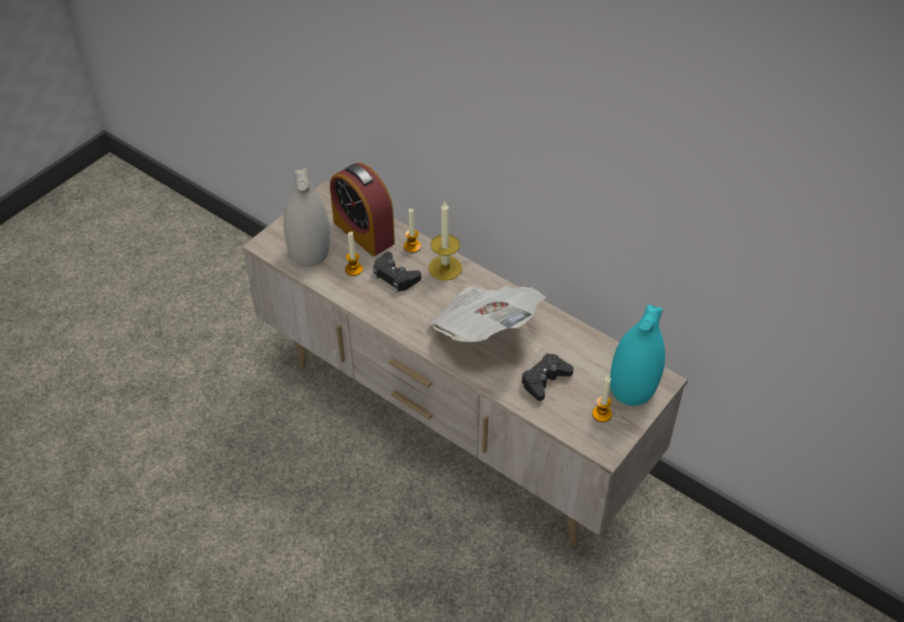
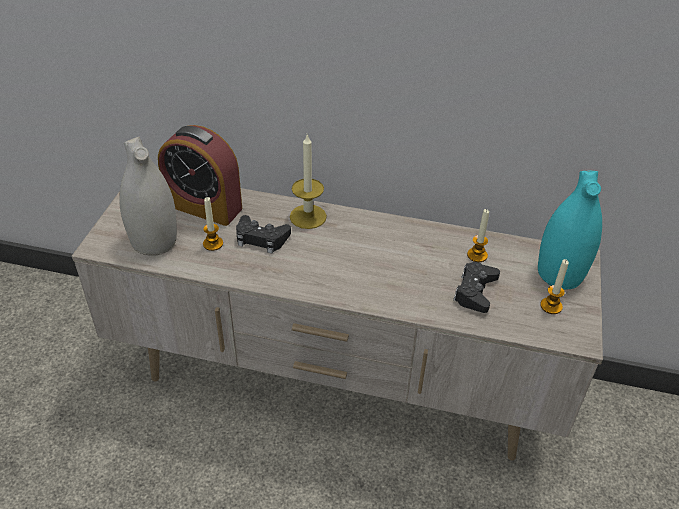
camera: 25 degrees left, 5 degrees down
(412, 246) = (262, 206): candle -> candle (477, 255)
(485, 329) = (384, 262): newspaper -> none

